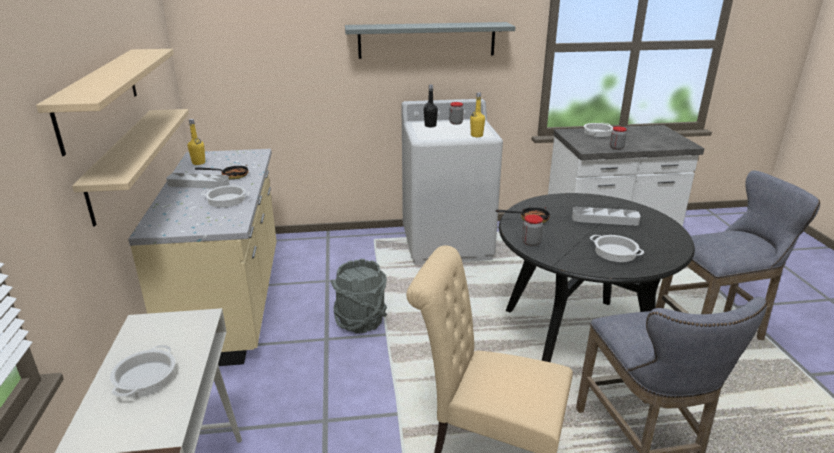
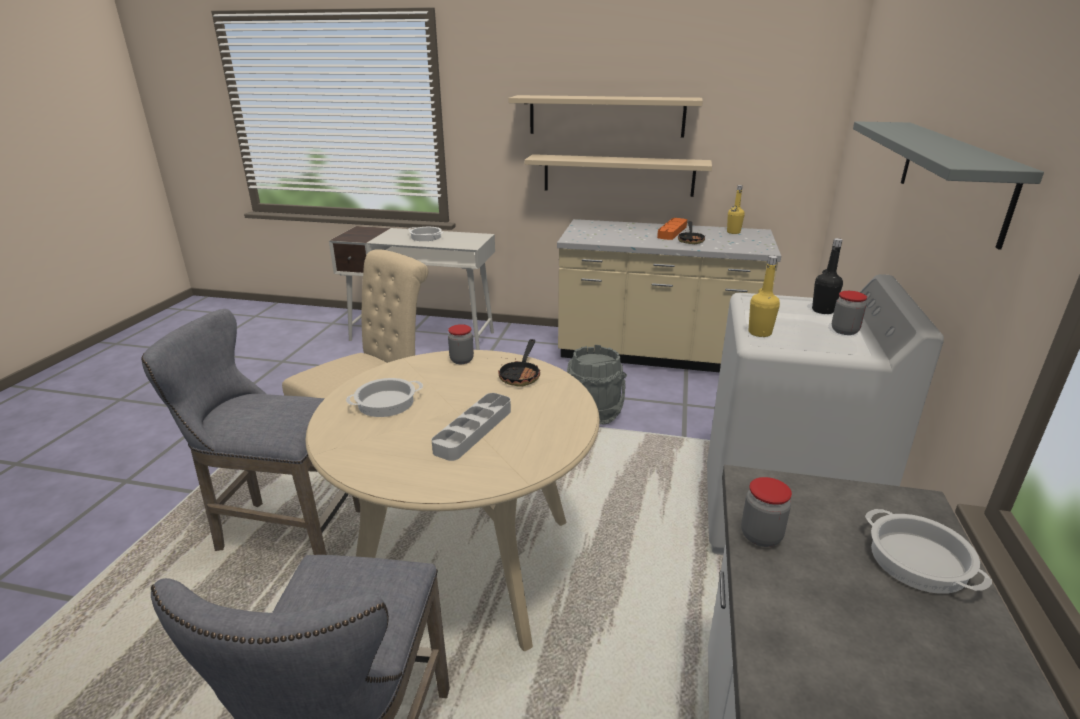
camera: 110 degrees right, 0 degrees up
(198, 184) = (672, 232): grey tray -> orange tray
(227, 200) = (628, 238): cooking pot -> none
(576, 338) = (467, 564): black dining table -> beige dining table

